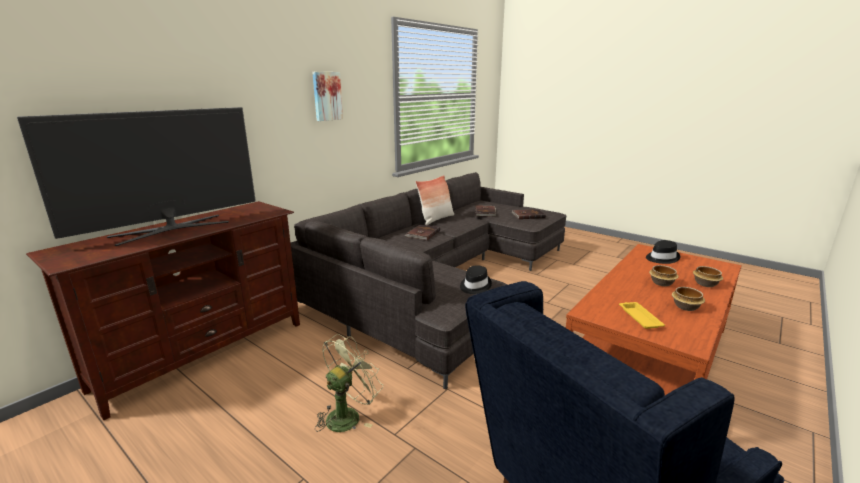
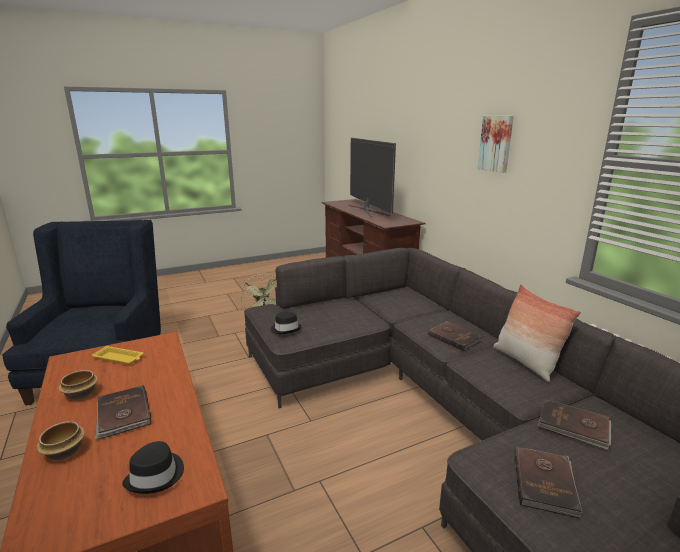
camera: 115 degrees right, 0 degrees up
(662, 283) = (123, 414): bowl -> brown book

